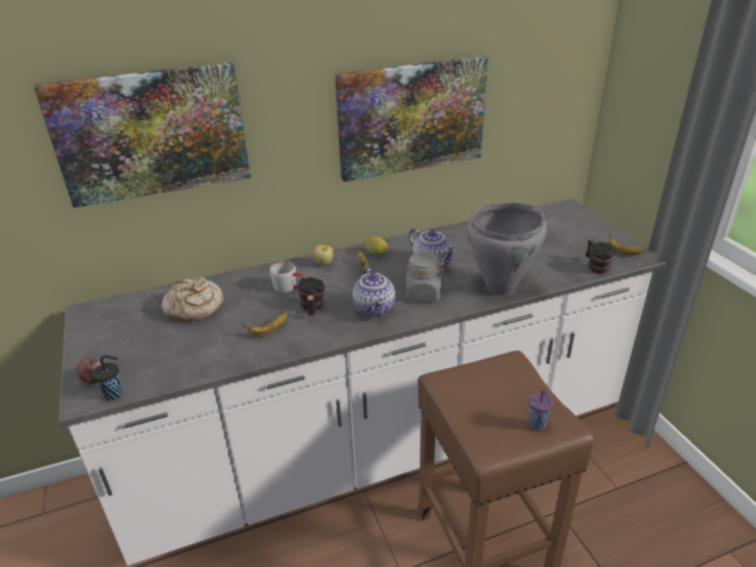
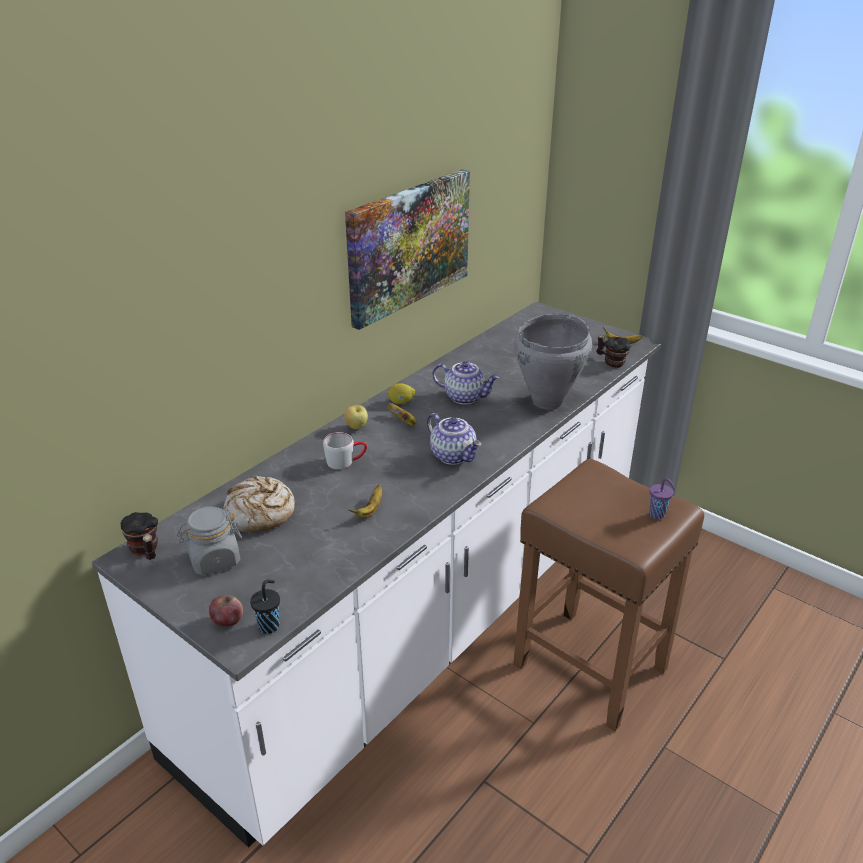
camera: 30 degrees left, 0 degrees up
(152, 133) = (178, 316): picture -> none
(312, 309) = (392, 475): mug -> mug (145, 551)
(422, 293) = (484, 428): grey jar -> grey jar (214, 559)

